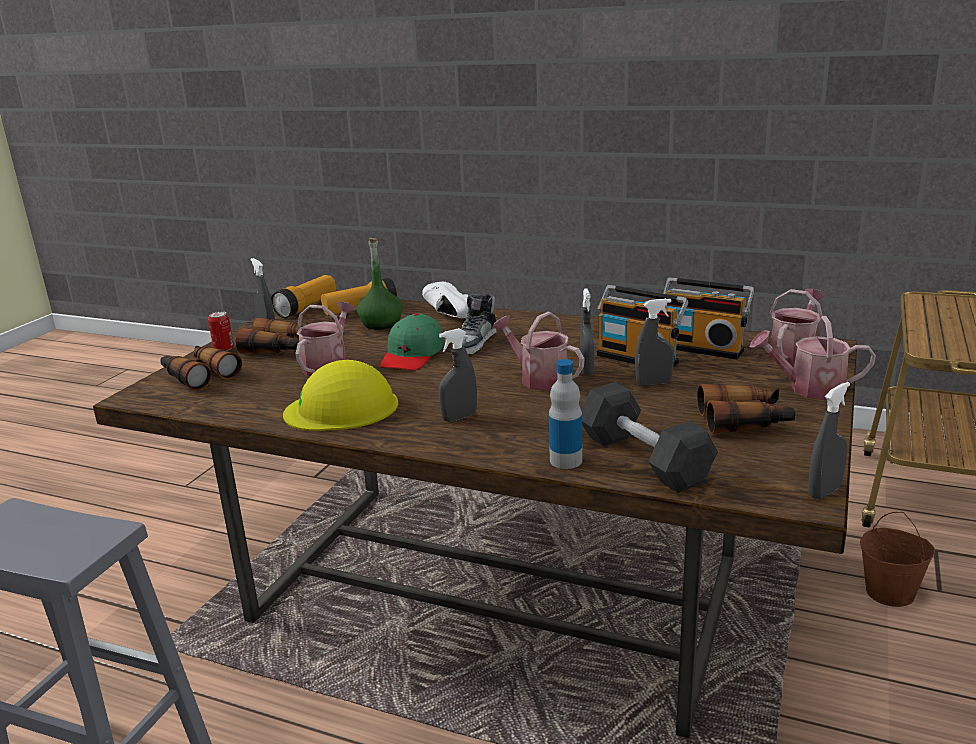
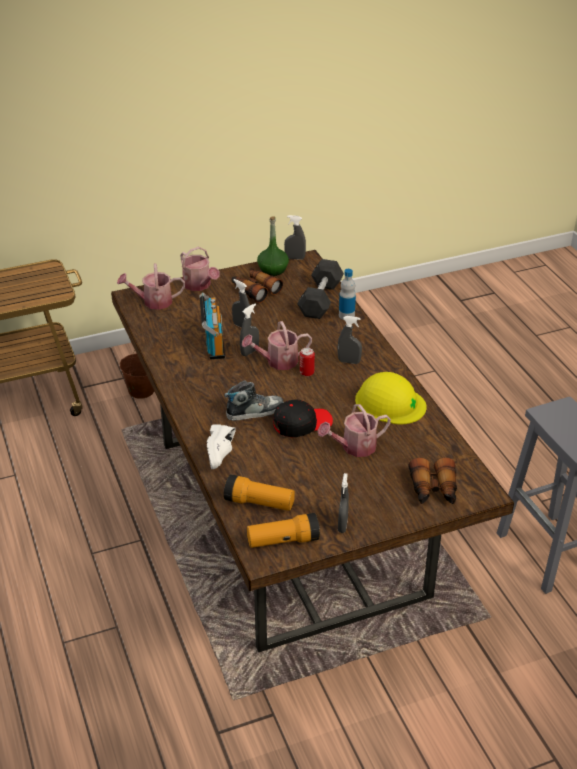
camera: 135 degrees left, 15 degrees up
(223, 348) = (393, 517): can -> can (307, 372)
(280, 348) = (360, 489): binoculars -> none
(381, 323) = (270, 473): green bottle -> green bottle (272, 270)
(412, 355) = (301, 423): green cap -> black cap
(539, 378) = (277, 361): watering can -> watering can turned 75 degrees clockwise
(703, 348) = (175, 330): radio -> none

